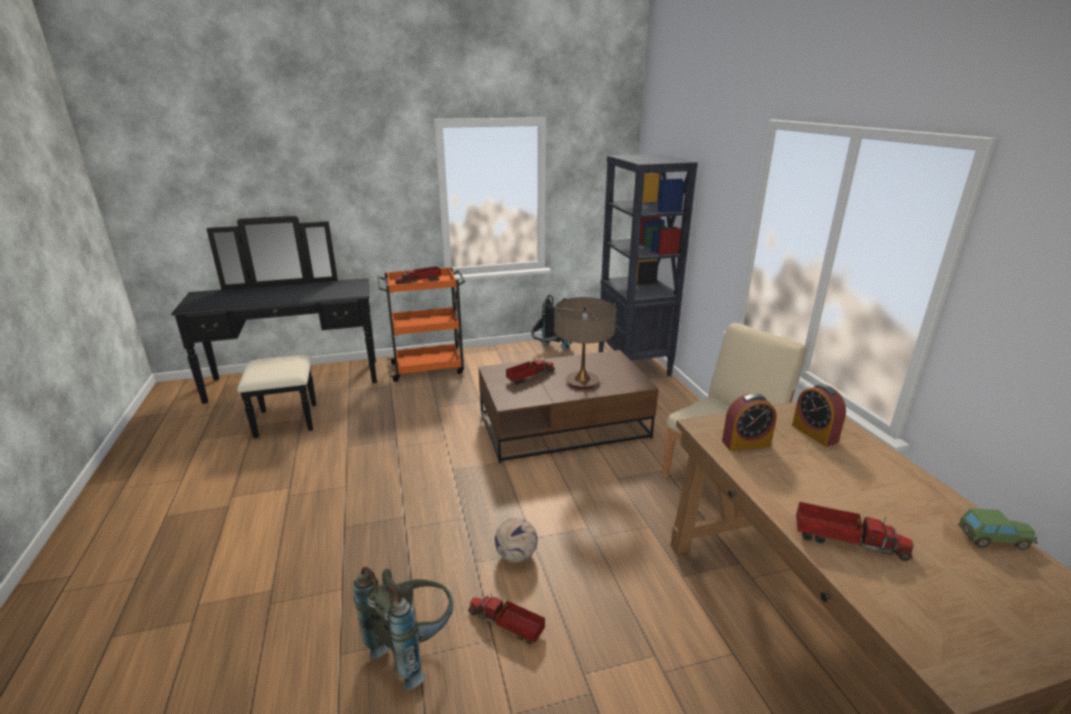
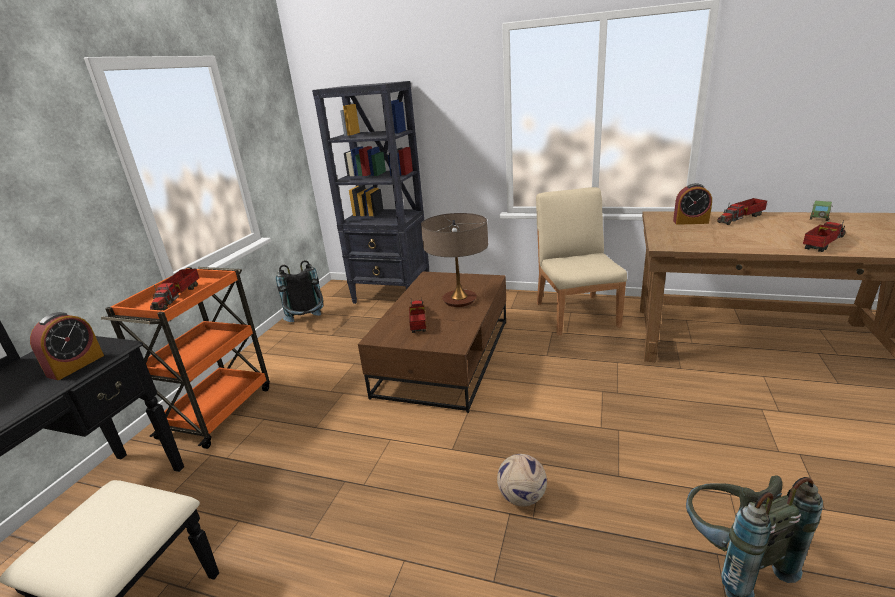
camera: 55 degrees left, 0 degrees up
(507, 625) = (713, 479): toy truck -> toy truck (741, 218)
(515, 556) = (620, 445): football -> football (521, 497)
(746, 443) = (695, 239): alarm clock -> alarm clock (76, 366)

